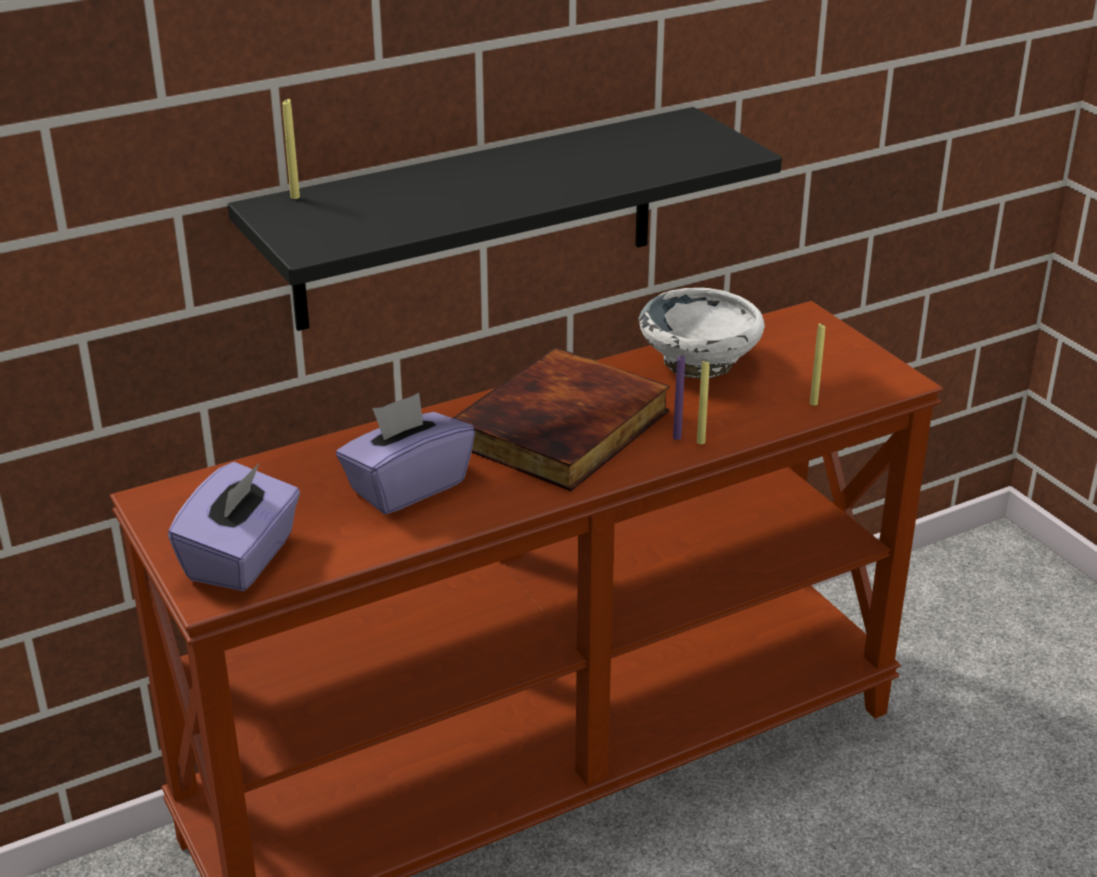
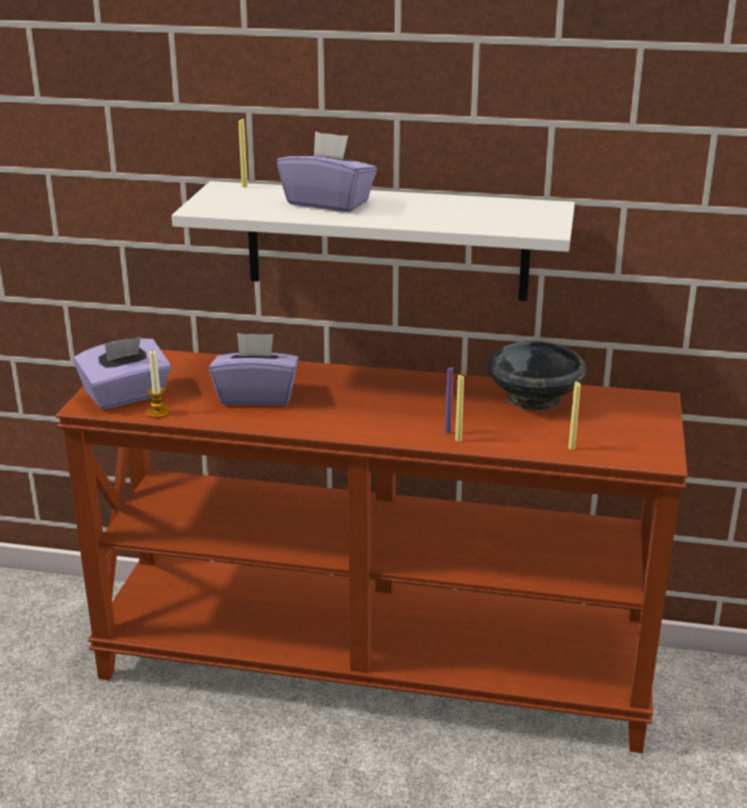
camera: 40 degrees right, 5 degrees down
(322, 561) = (158, 412): none -> candle
(449, 189) = (328, 203): none -> purple tissue box
(477, 219) = (386, 241): black shelf -> white shelf
(564, 429) = (388, 402): book -> none
(699, 362) = (534, 399): white bowl -> black bowl

